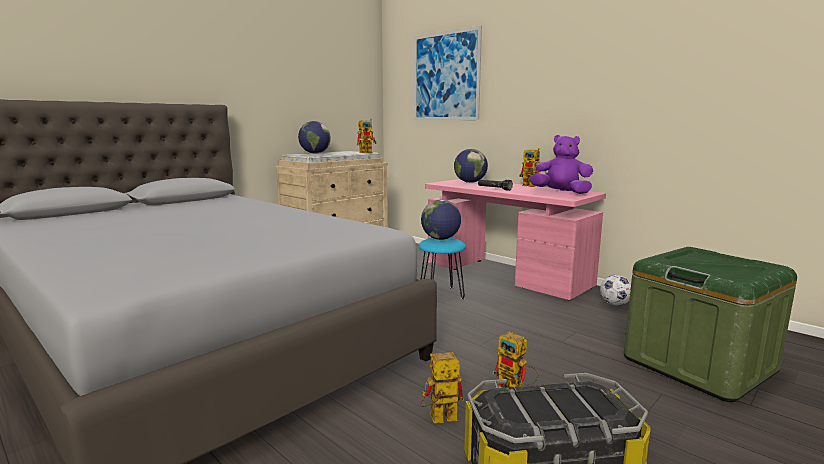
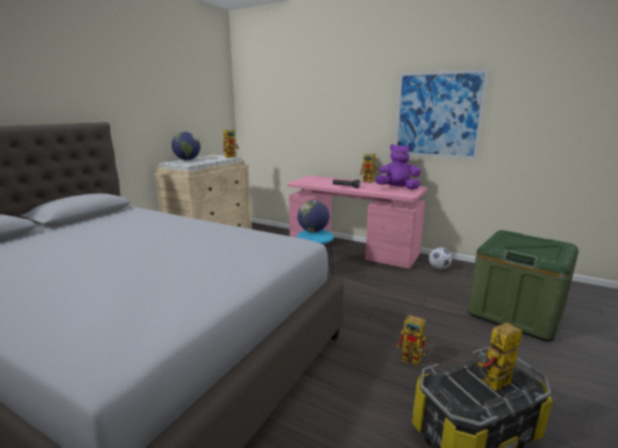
camera: 15 degrees left, 5 degrees up
(438, 420) = (373, 395): toy robot -> toy robot (494, 386)
(445, 76) = (292, 92): picture -> picture (437, 115)
(470, 182) = (320, 180): globe -> none

